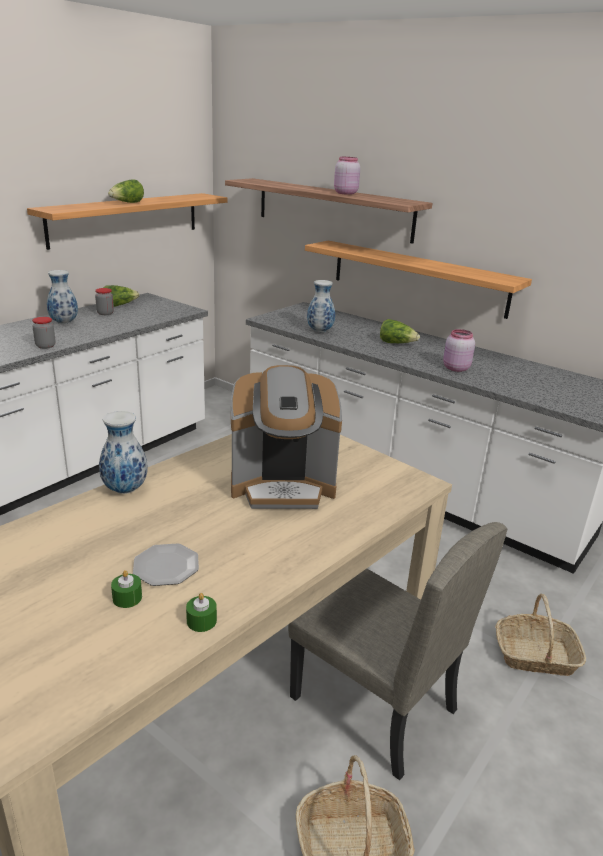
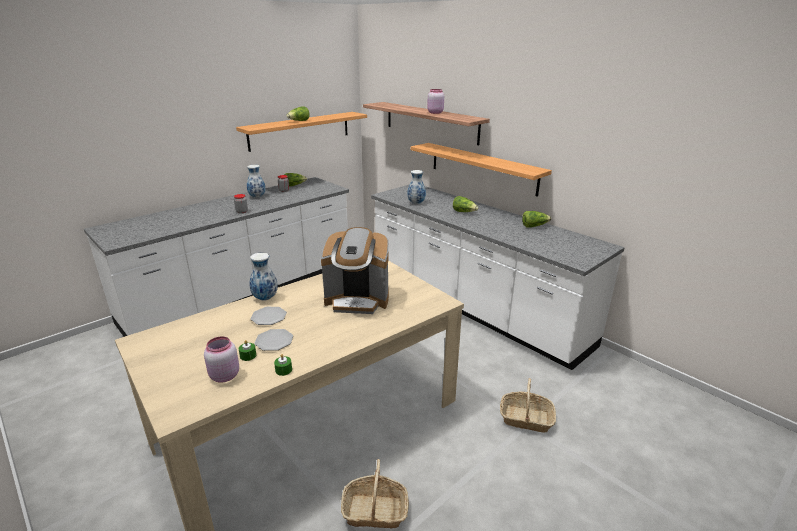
camera: 10 degrees right, 0 degrees up
(141, 523) = (268, 317): none -> plate
(372, 704) = (410, 438): beige chair -> none
(455, 368) = (496, 229): pink jar -> pink jar (223, 376)
(506, 362) = (534, 226): none -> lettuce

